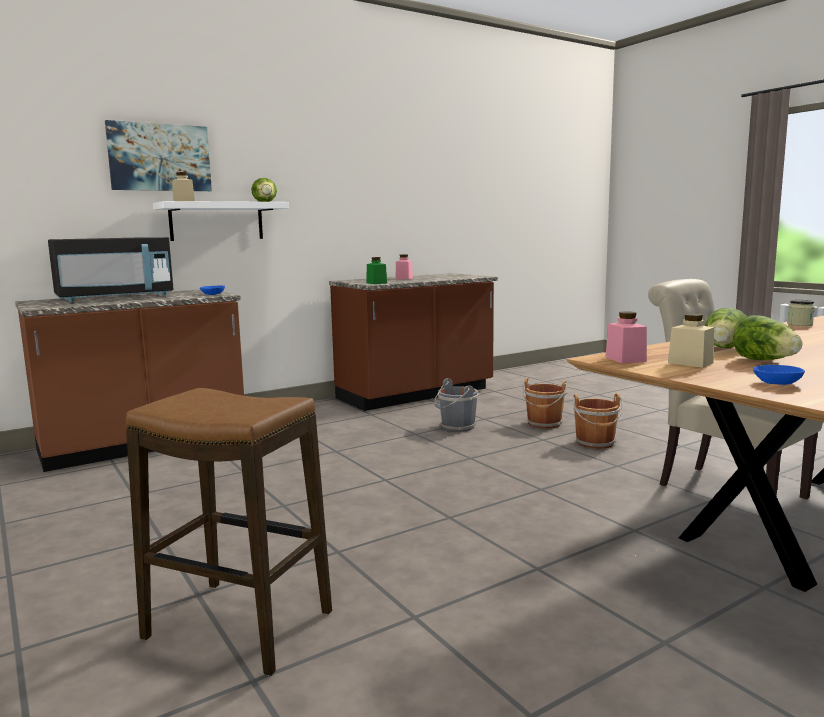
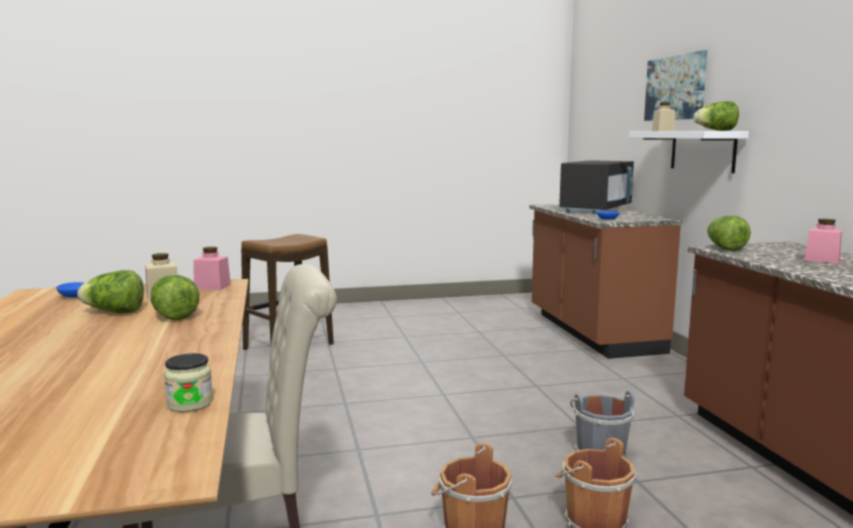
camera: 110 degrees right, 0 degrees up
(115, 298) = (596, 210): black microwave -> black microwave turned 135 degrees counterclockwise
(376, 283) = (724, 248): green jar -> lettuce

